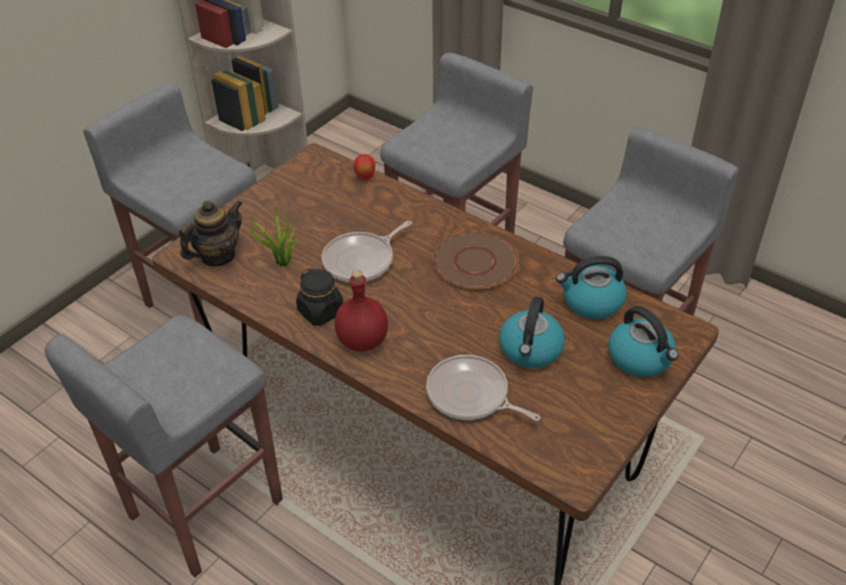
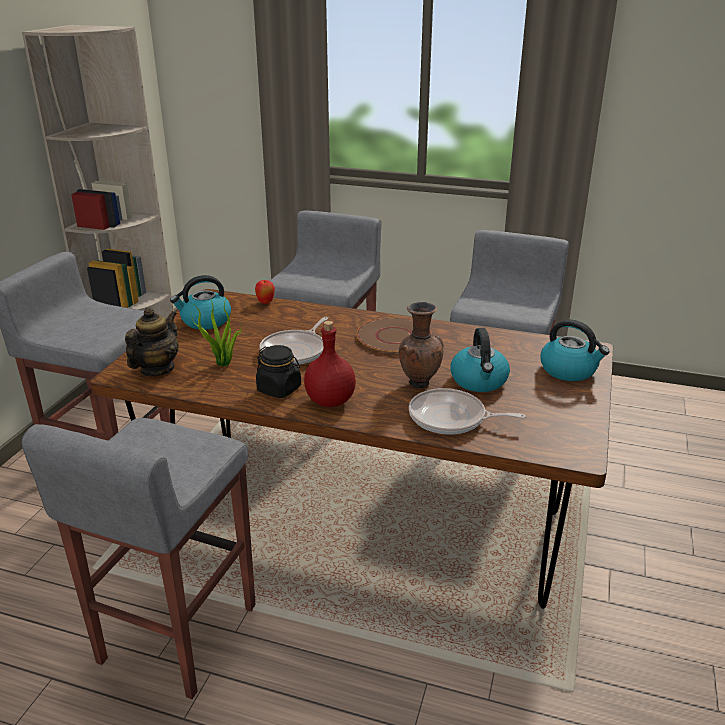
camera: 20 degrees left, 15 degrees down
(465, 337) = (418, 383): none -> brown vase
(591, 302) = (505, 345): kettle -> kettle (205, 321)

